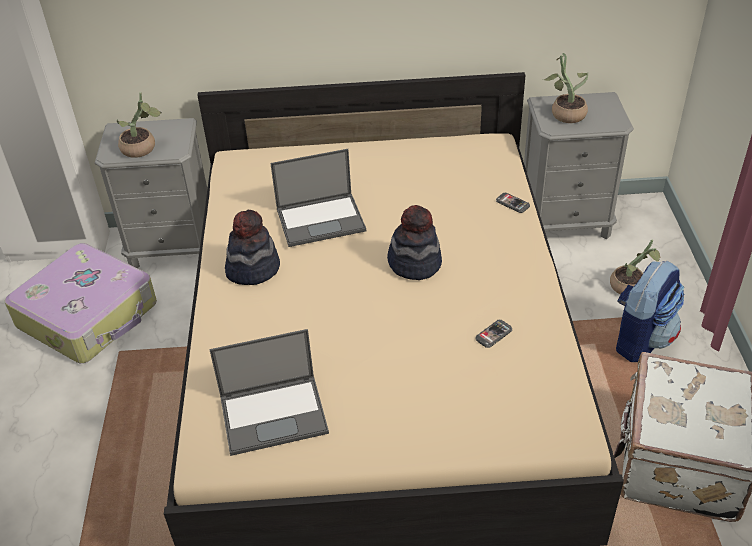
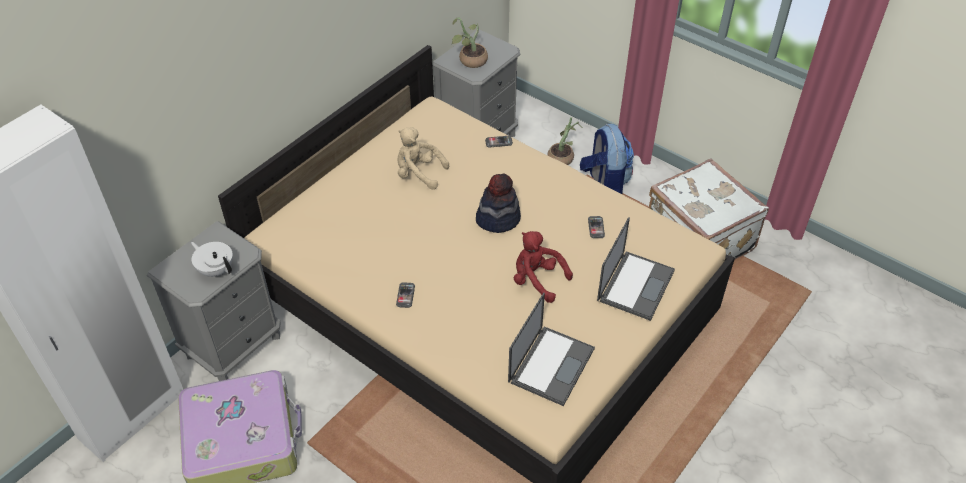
camera: 50 degrees left, 5 degrees up
(143, 149) = (216, 269): potted plant -> white teapot
(253, 269) = (405, 295): hat -> phone
(321, 219) = (402, 232): laptop -> laptop (636, 284)
(370, 337) = (537, 280): none -> red plush toy
(404, 185) = (418, 174): none -> beige plush toy

